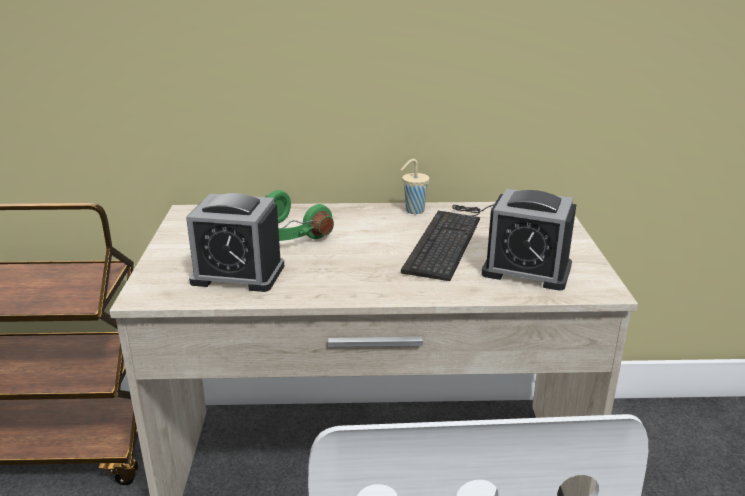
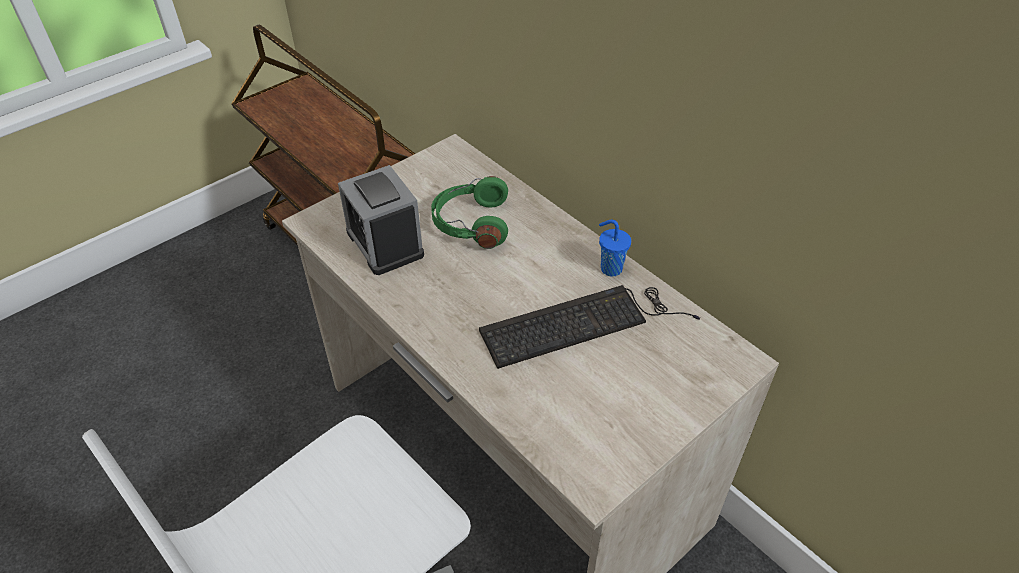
camera: 50 degrees right, 20 degrees up
(413, 211) = (610, 268): beige cup -> blue cup
(526, 270) = (574, 410): alarm clock -> none

